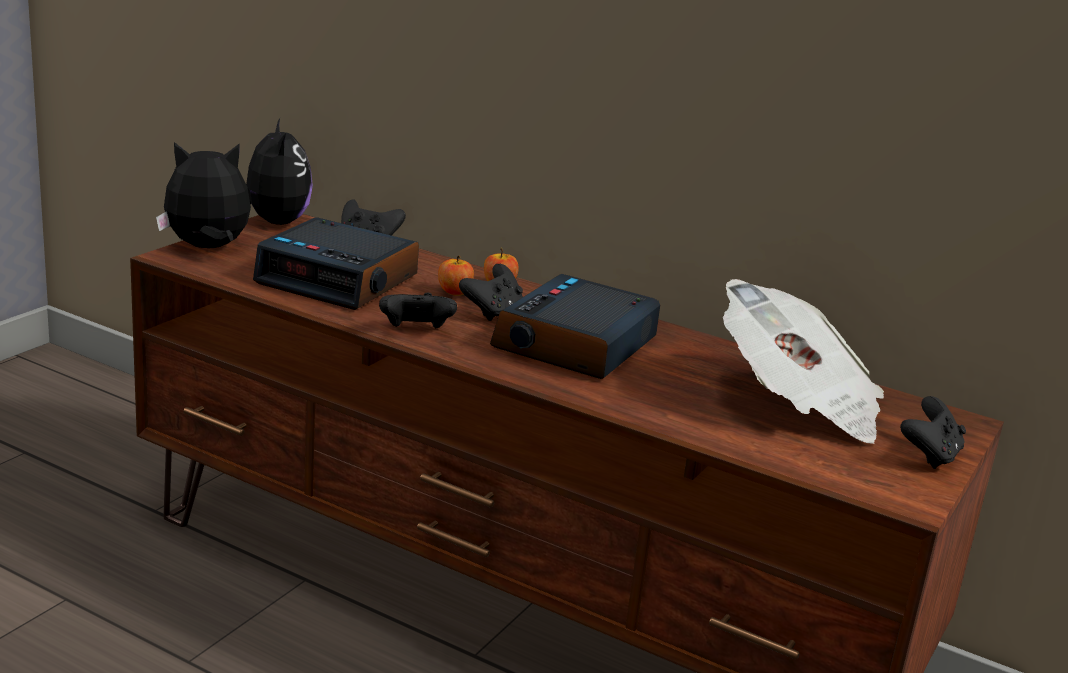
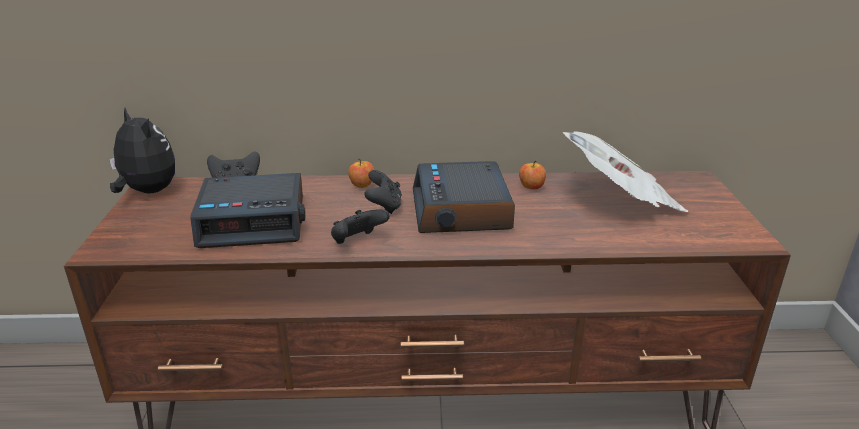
camera: 30 degrees left, 5 degrees up
(207, 248) = (121, 232): plush toy -> none
(454, 292) = (341, 201): apple -> apple (531, 187)
(929, 456) = (717, 206): black game controller -> none

